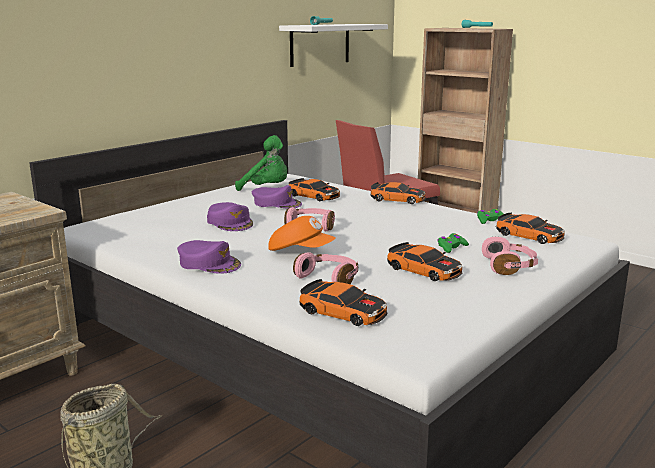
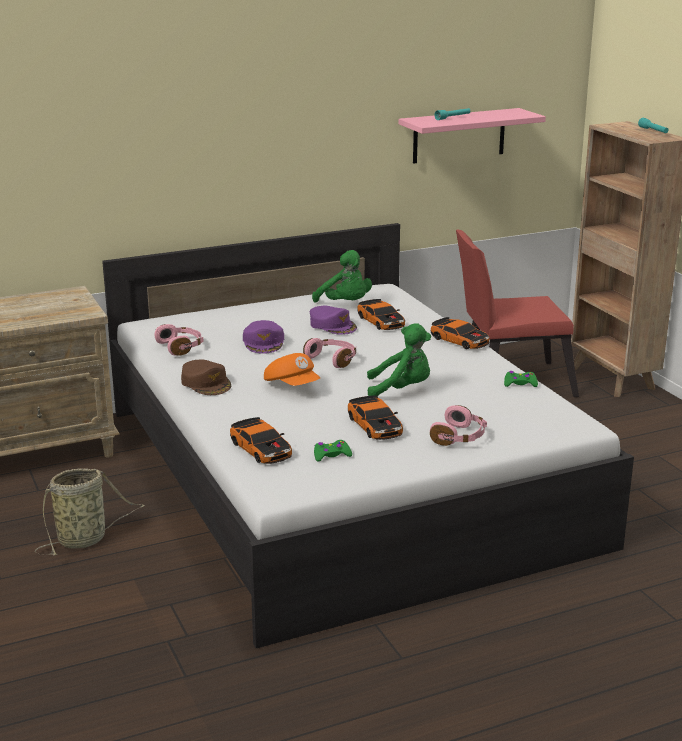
camera: 25 degrees right, 5 degrees up
(209, 263) = (206, 383): purple cap -> brown cap
(320, 44) = (459, 135): white shelf -> pink shelf
(329, 278) = (287, 417): pink headphones -> pink headphones (181, 347)
(404, 239) = (401, 390): none -> green plush toy
(451, 247) = (433, 407): green game controller -> green game controller (331, 455)
(530, 235) = (531, 409): toy car -> none

